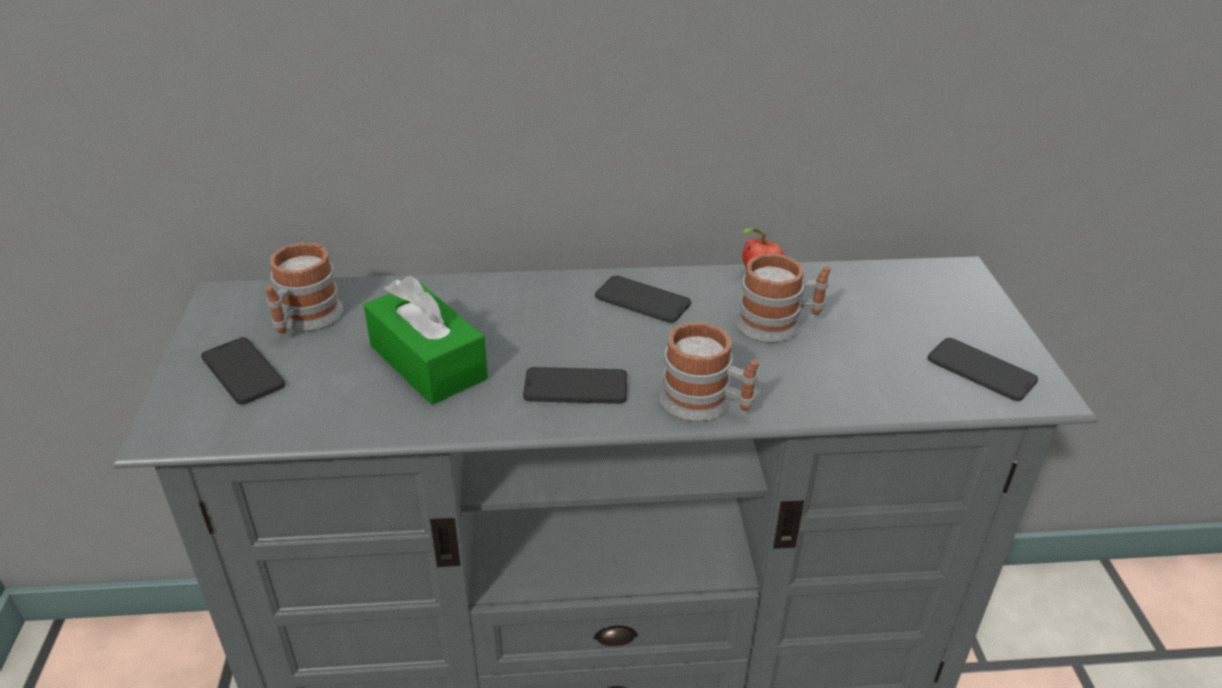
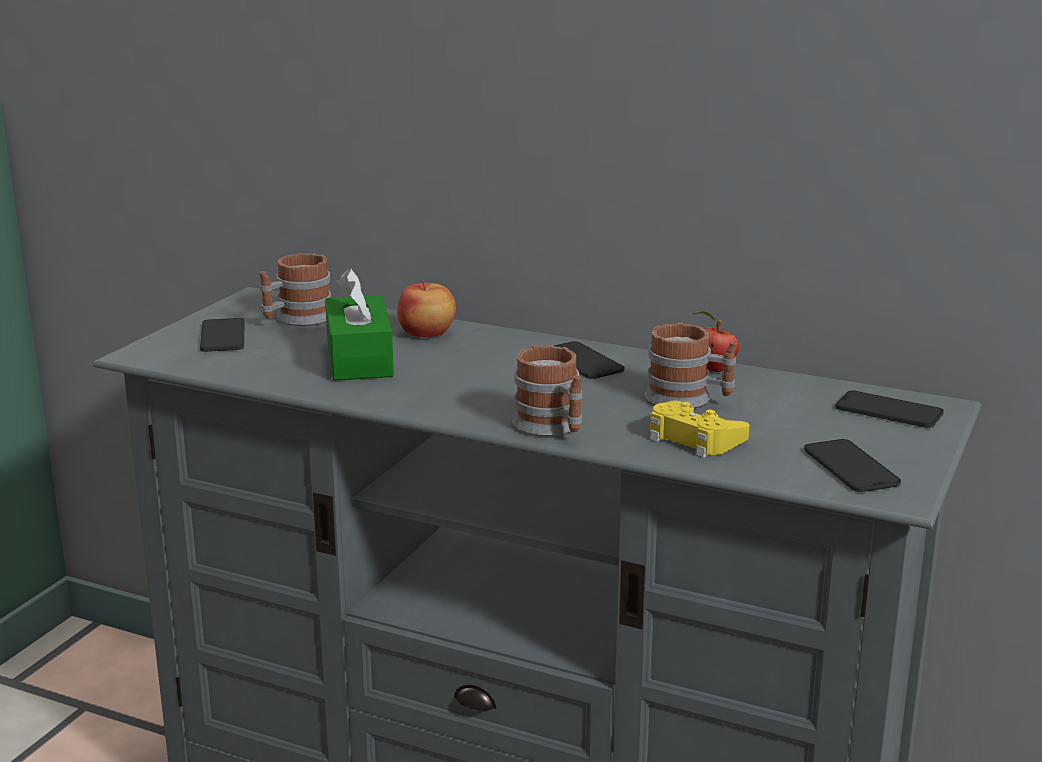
camera: 30 degrees right, 15 degrees down
(462, 303) = (427, 334): none -> apple
(575, 387) = (456, 395): phone -> phone (888, 411)
(834, 377) = (693, 439): none -> yellow game controller

